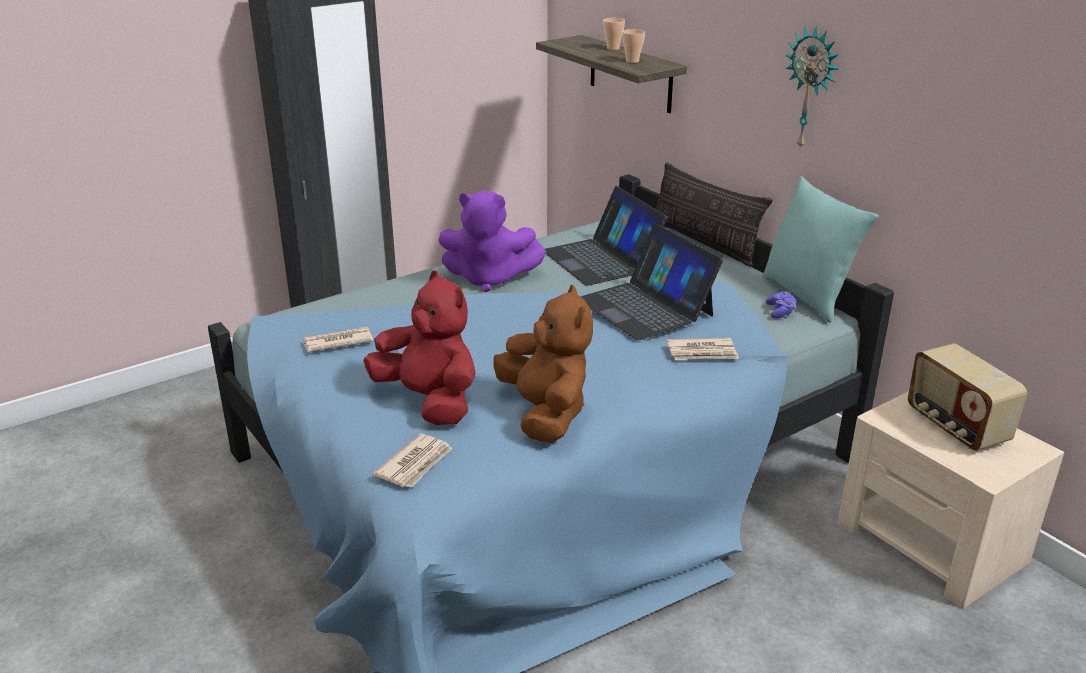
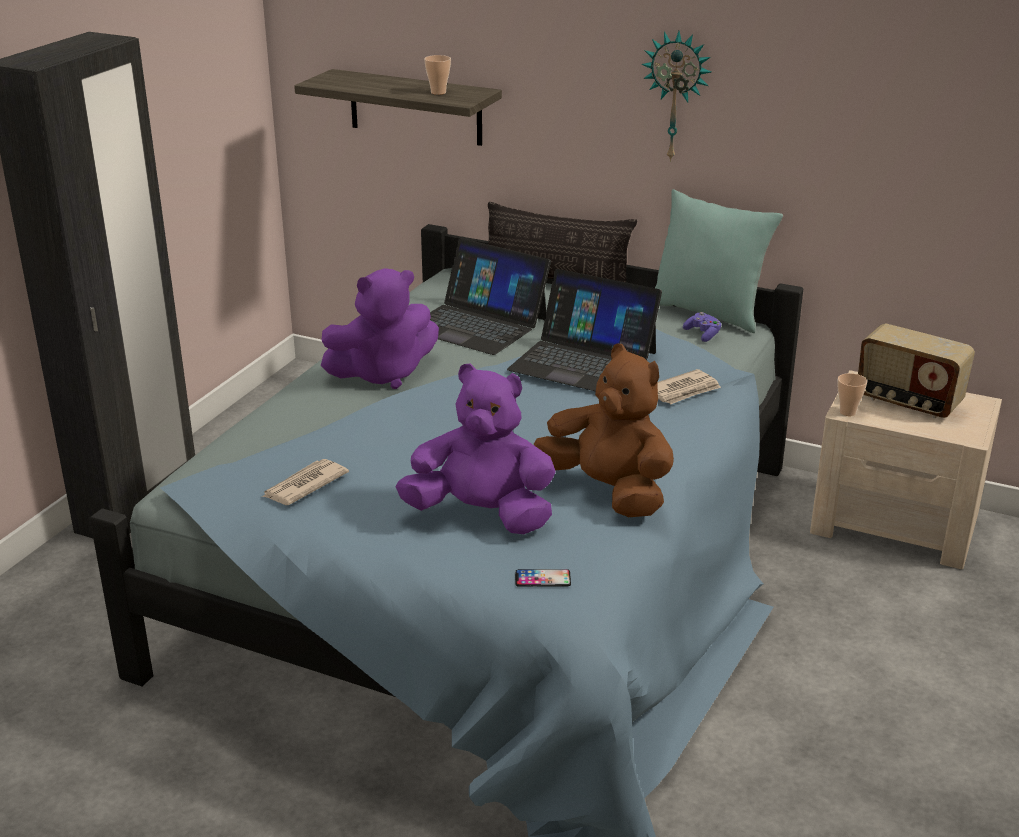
camera: 30 degrees left, 0 degrees up
(415, 464) = (542, 578): newspaper -> phone
(429, 401) = (481, 515): red plush toy -> purple plush toy
(613, 48) = (393, 80): cup -> cup (847, 412)

